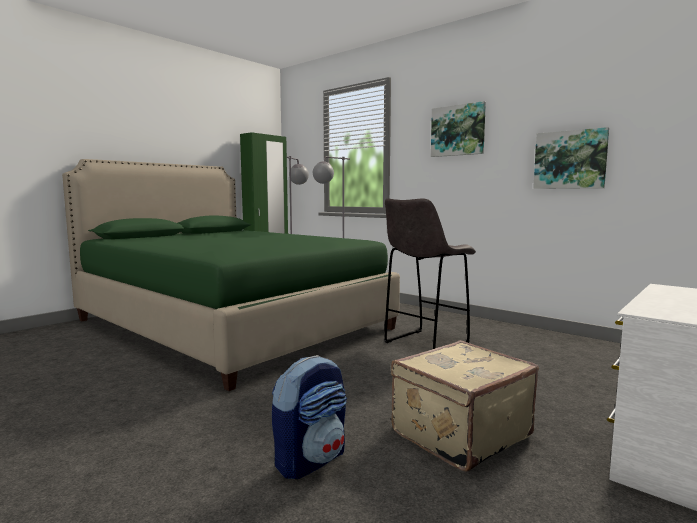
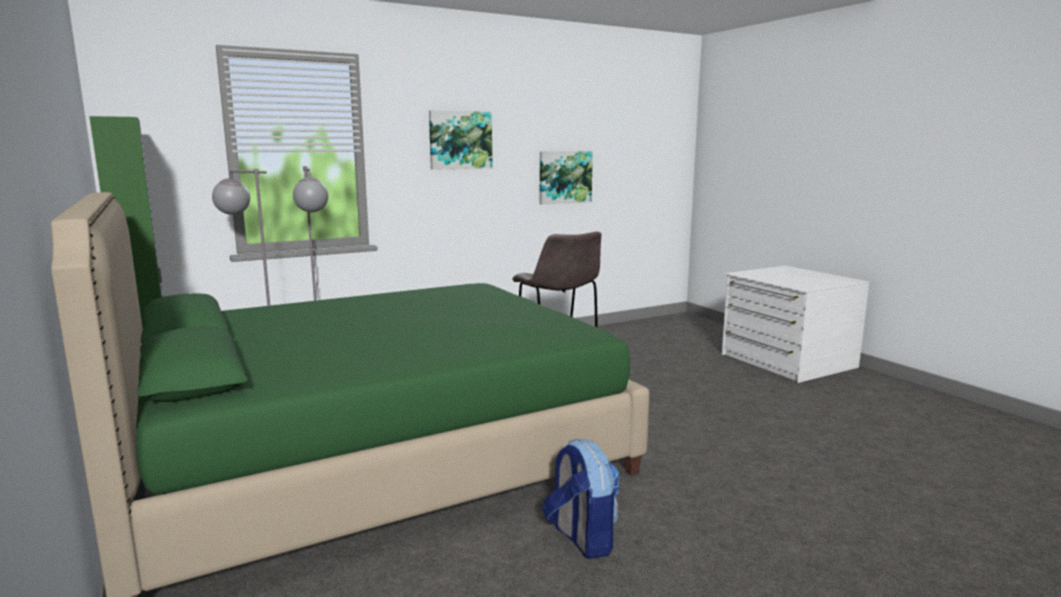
camera: 70 degrees left, 5 degrees up
(311, 459) = (778, 450): backpack -> backpack (581, 538)
(458, 433) = (743, 402): beige suitcase -> none

